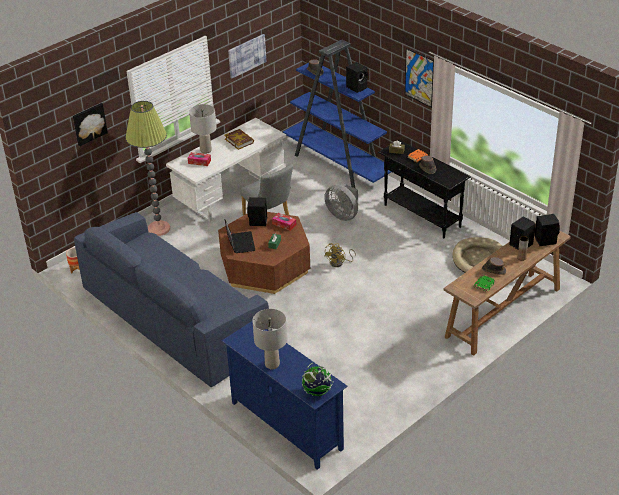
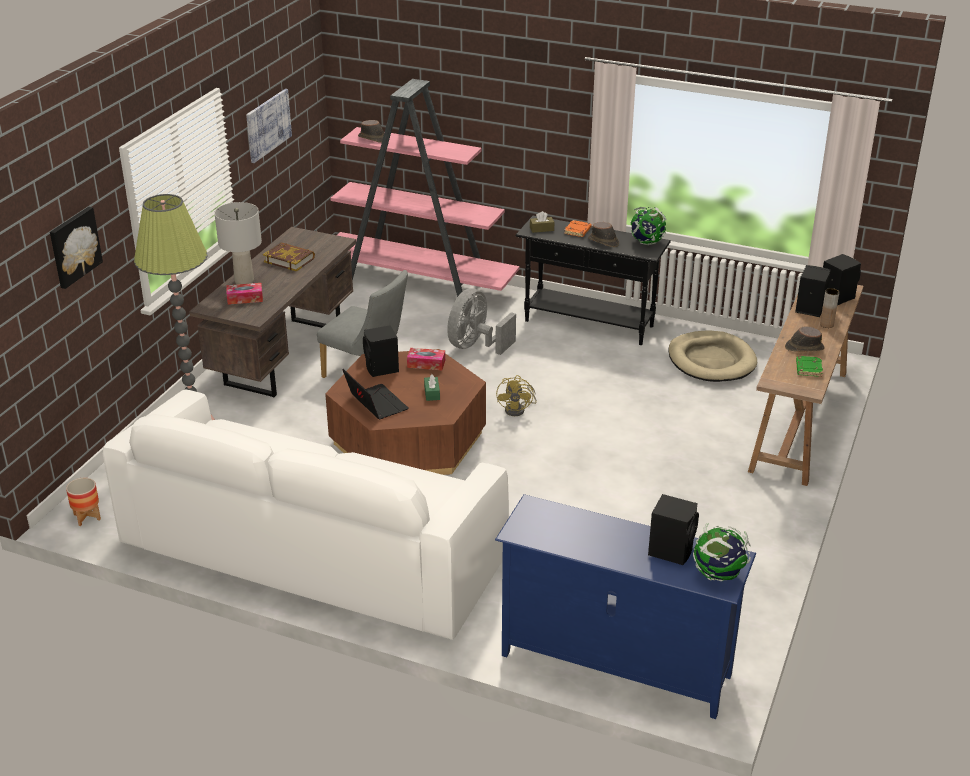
camera: 25 degrees left, 5 degrees down
(175, 319) = (313, 551): blue sofa -> white sofa
(231, 196) = (284, 355): white desk -> brown desk
(272, 364) = (611, 553): grey table lamp -> none
(338, 164) = (419, 284): blue bookcase -> pink bookcase
(343, 215) = (476, 346): grey fan -> grey fan turned 105 degrees clockwise
(357, 87) = (452, 147): black speaker -> black speaker (671, 550)
(419, 77) = (560, 109): picture -> none
(453, 175) = (646, 242): none -> globe

